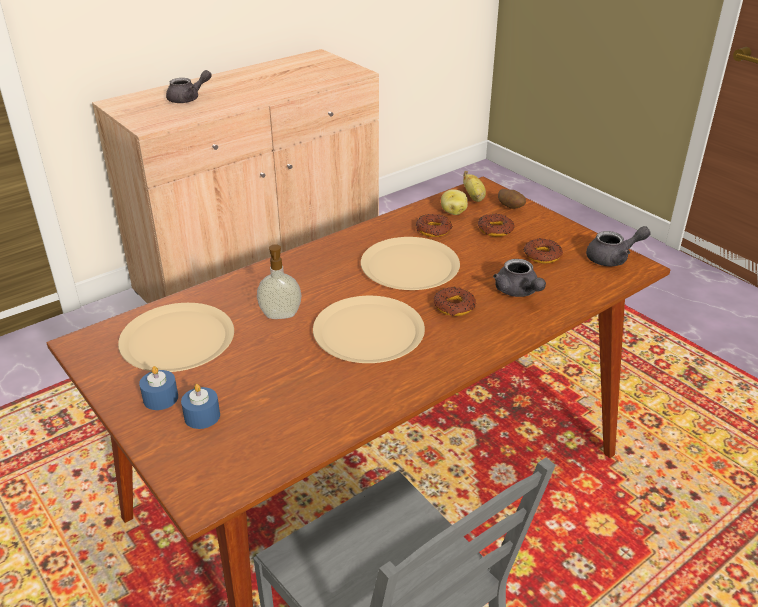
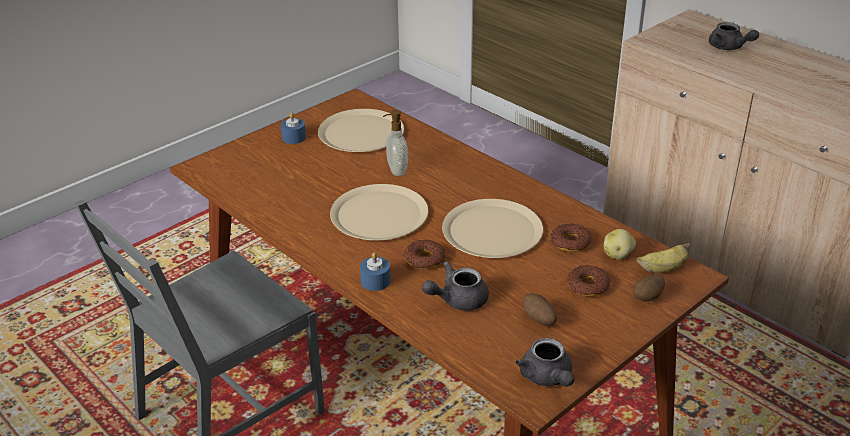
camera: 85 degrees right, 0 degrees up
(202, 416) = (274, 155): blue candle -> blue candle (375, 281)
(542, 255) = (538, 320): donut -> potato

